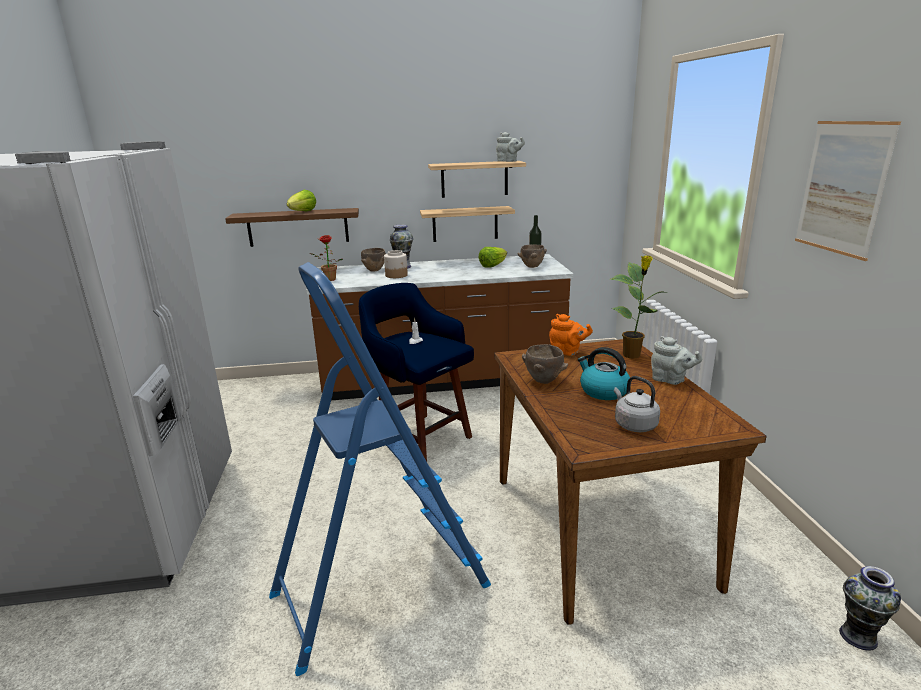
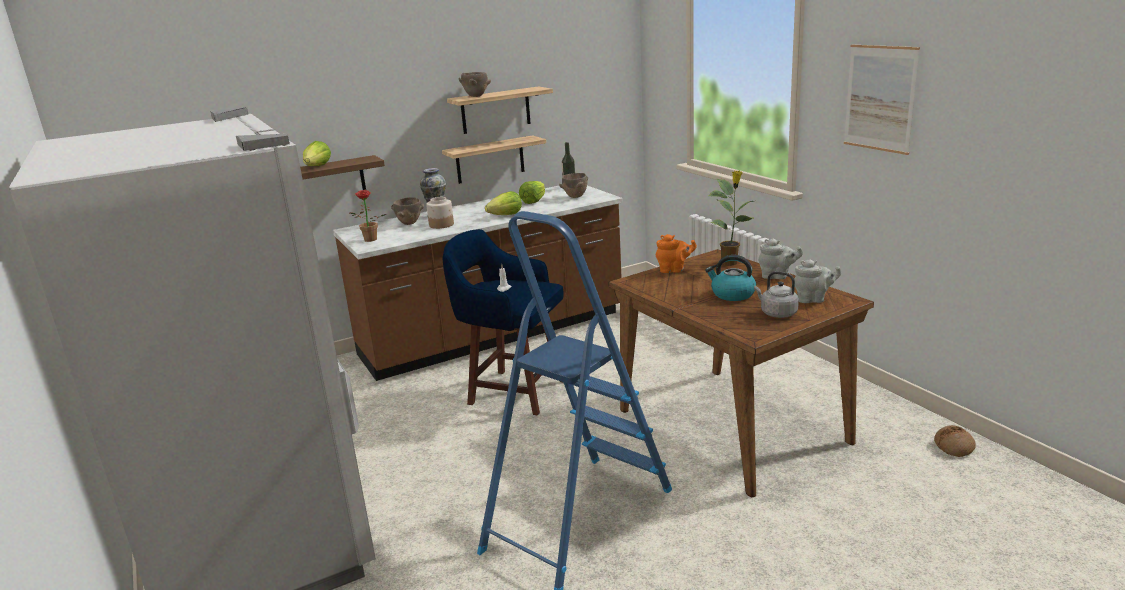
camera: 20 degrees left, 0 degrees up
(456, 275) = (506, 215): none -> lettuce
(508, 161) = (532, 89): grey teapot -> grey teapot (813, 299)
(544, 381) = (676, 296): brown bowl -> brown bowl (476, 96)
(858, 637) = (954, 446): vase -> bread

